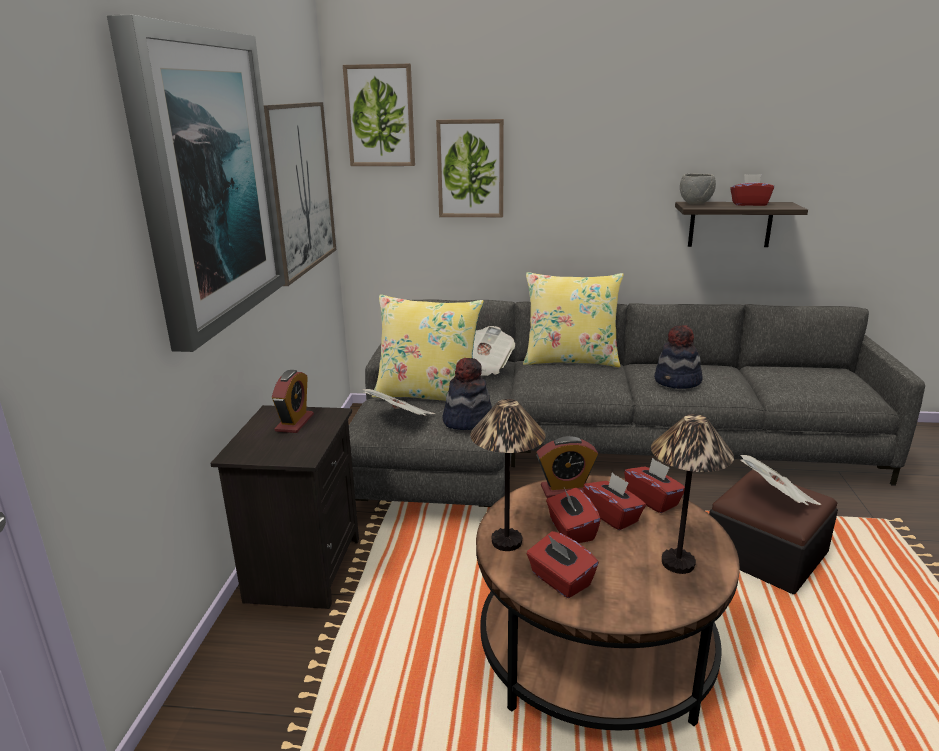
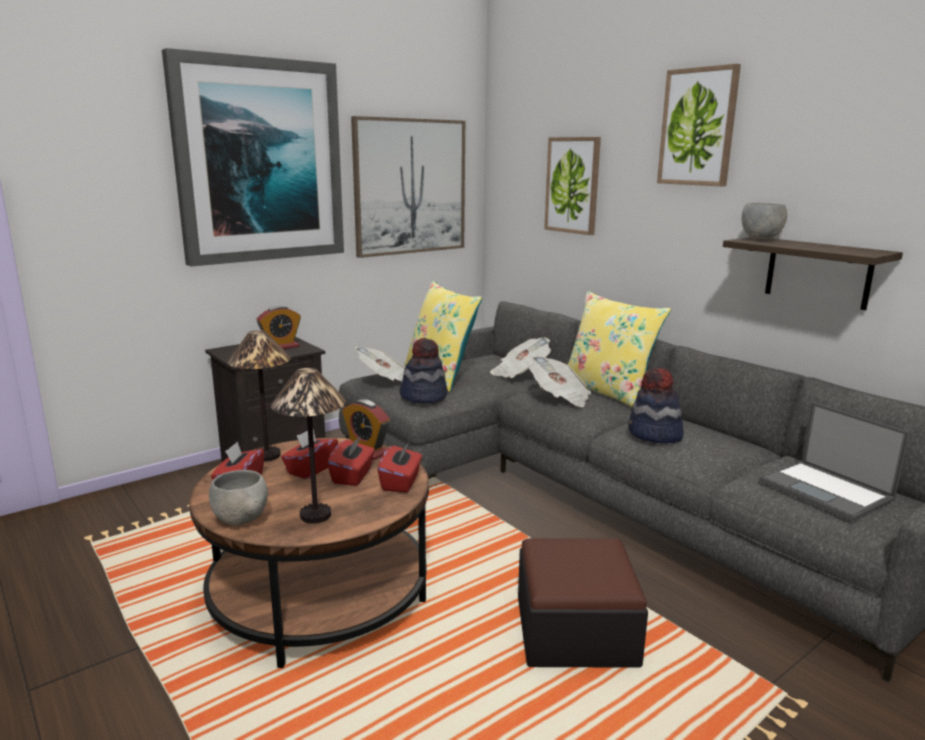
camera: 45 degrees right, 5 degrees down
(380, 116) = (515, 134): picture -> picture (698, 127)
(650, 607) = (241, 521): none -> grey bowl
(749, 204) = (824, 246): red tissue box -> none
(776, 499) = (574, 562): newspaper -> newspaper (560, 397)
(816, 380) = (827, 491): none -> laptop

